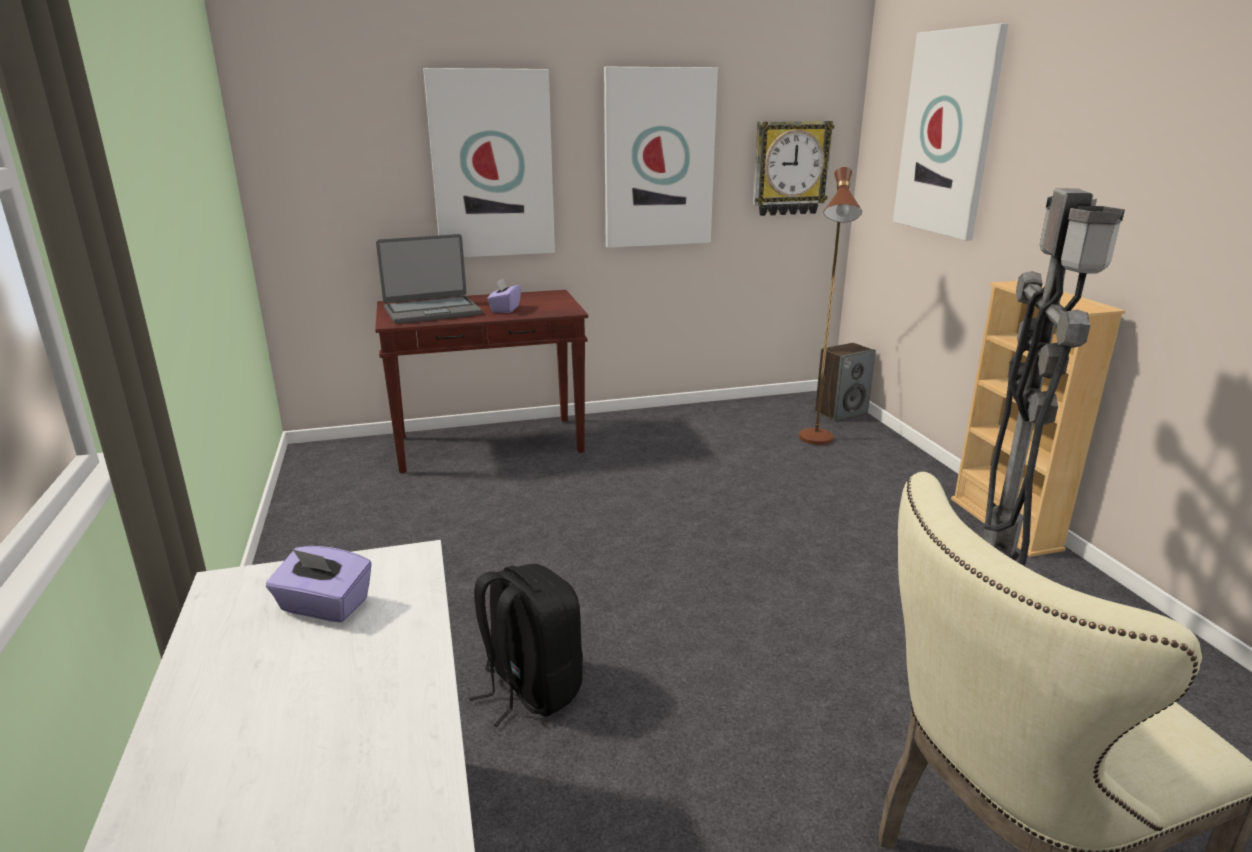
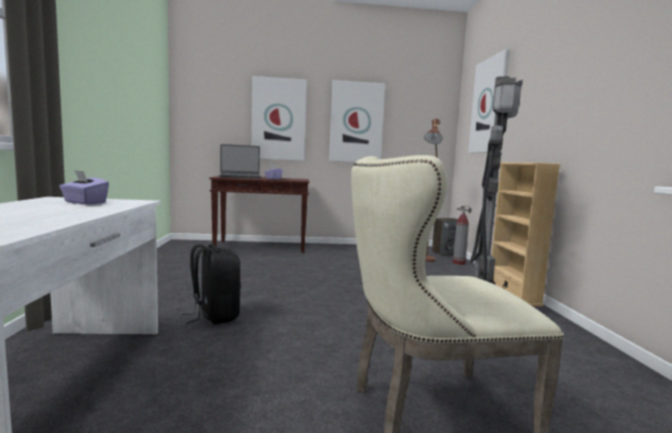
camera: 10 degrees right, 15 degrees down
(790, 168) = (421, 132): wall clock -> none
(877, 441) = (458, 263): none -> fire extinguisher

